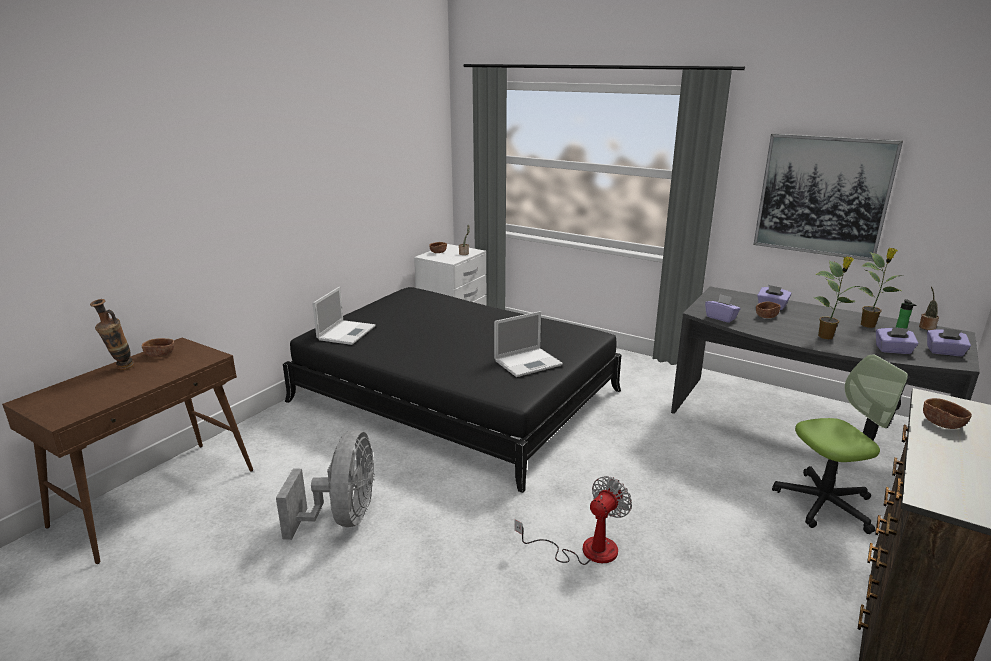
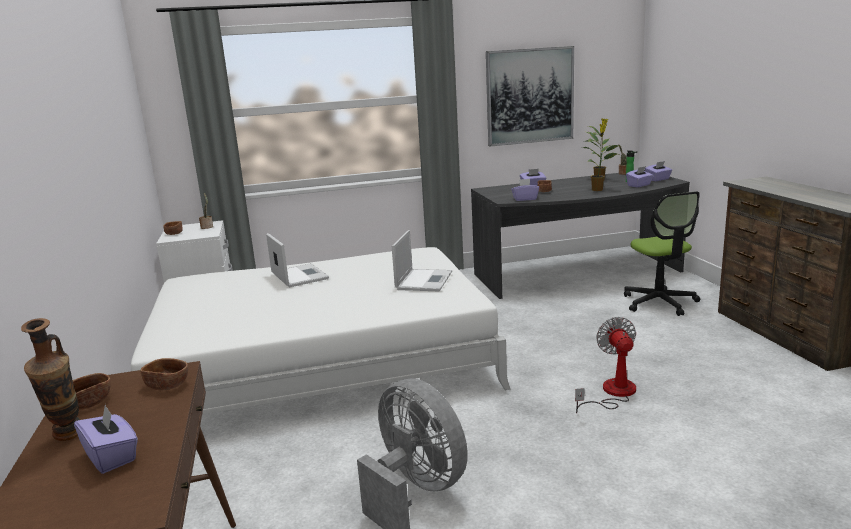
camera: 45 degrees left, 5 degrees down
(109, 387) = (111, 456): none -> purple tissue box
(347, 332) = (194, 329): laptop -> laptop (299, 276)
(455, 396) = (322, 362): black bed -> white bed
(825, 503) = (659, 302): office chair -> office chair turned 135 degrees clockwise
(942, 423) = (772, 187): brown bowl -> brown bowl (167, 385)

